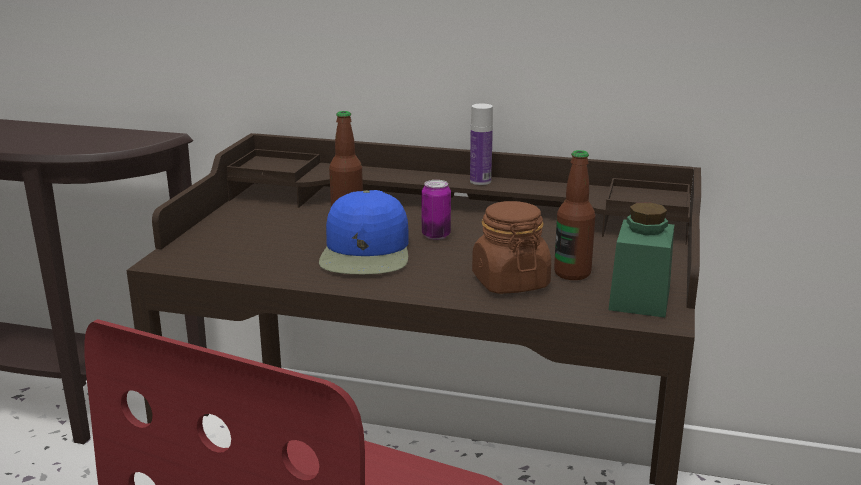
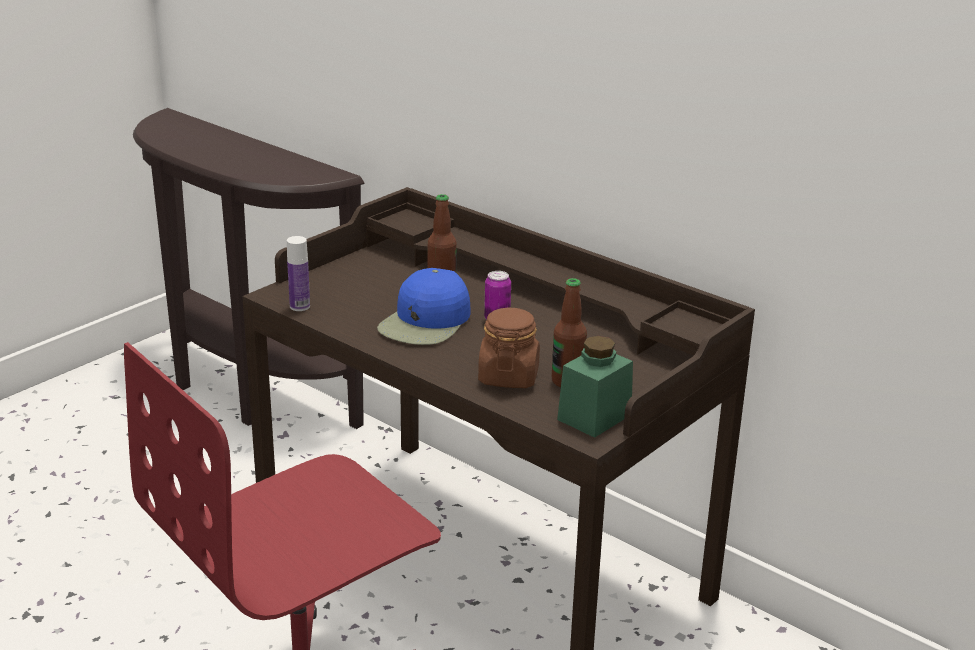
camera: 25 degrees right, 5 degrees up
(480, 181) = (566, 276): bottle -> bottle (300, 306)

